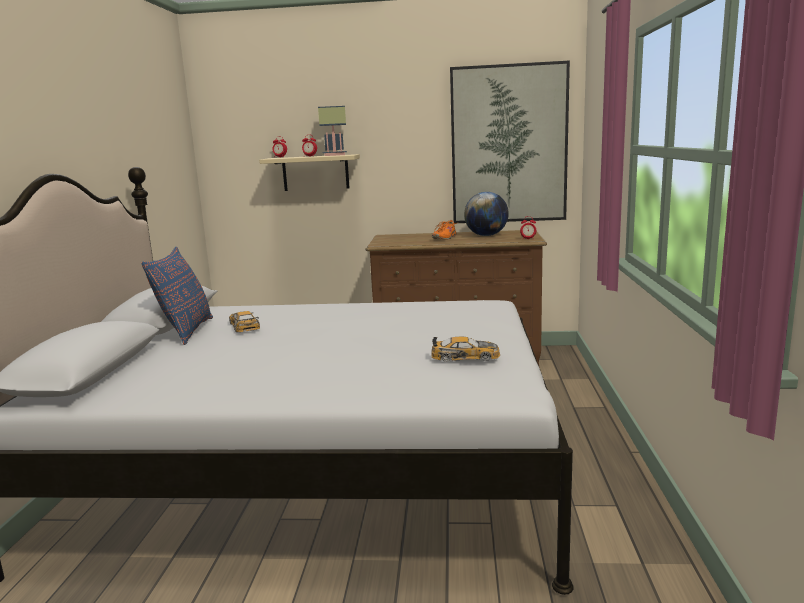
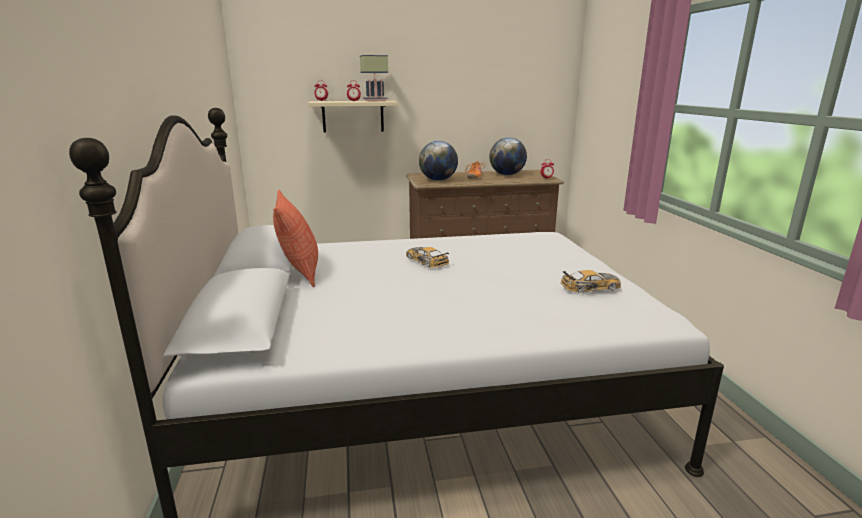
camera: 15 degrees left, 5 degrees up
(187, 331) = (300, 273): blue pillow -> orange pillow
(244, 326) = (352, 264): toy car -> toy car (426, 261)
(398, 241) = (438, 180): none -> globe
(509, 145) = (520, 97): picture -> none

